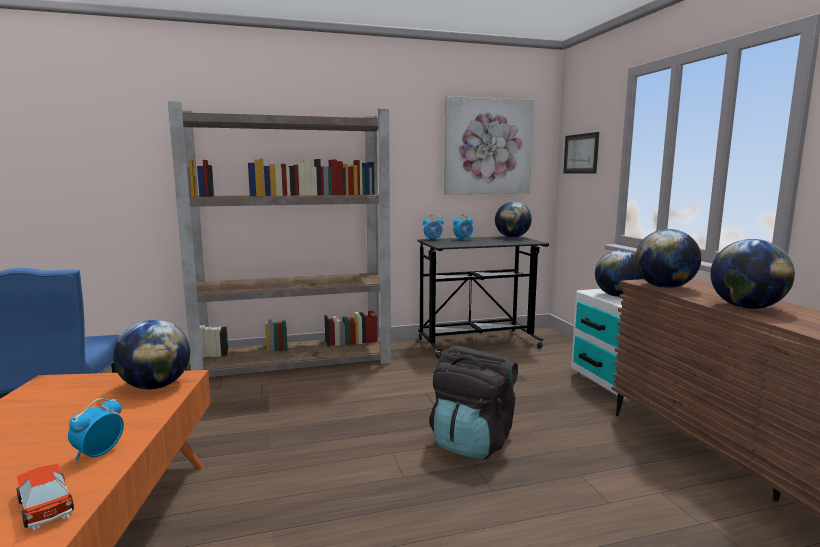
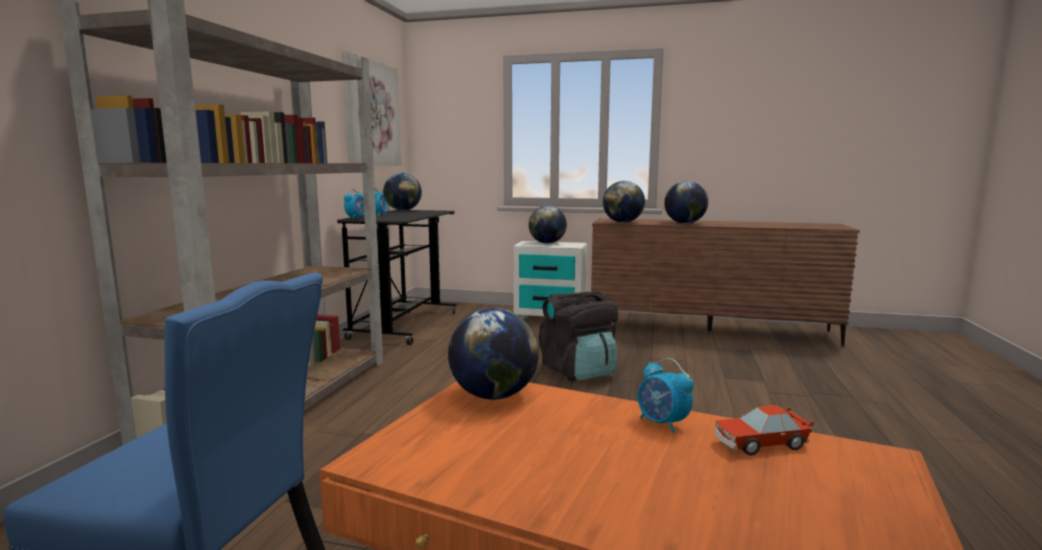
camera: 60 degrees left, 0 degrees up
(581, 153) = (447, 126): picture -> none

